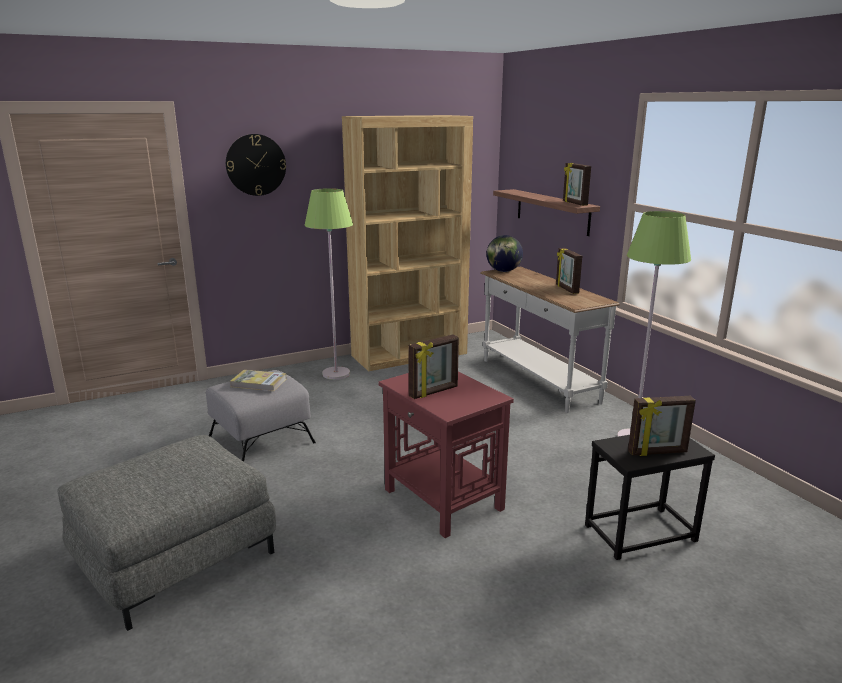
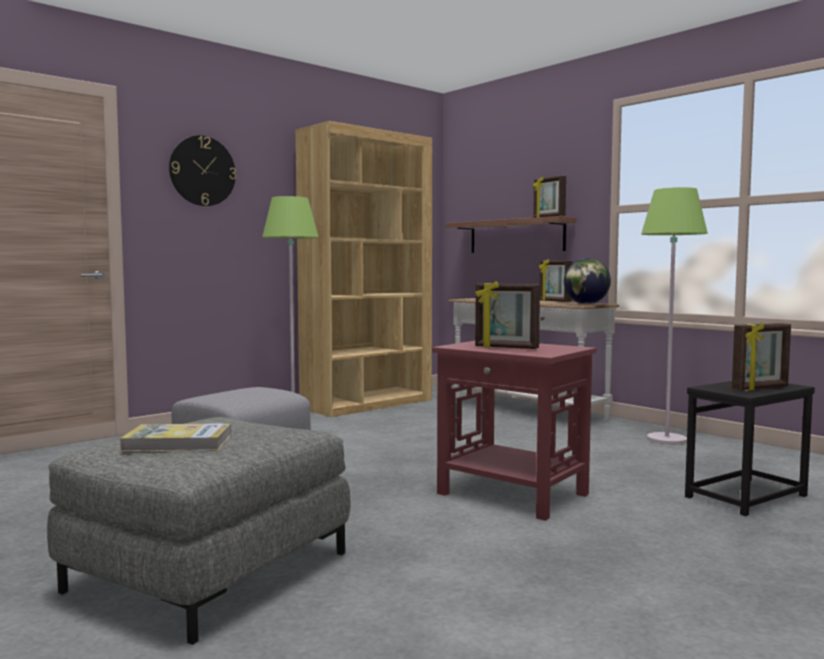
camera: 15 degrees left, 15 degrees down
(258, 383) = (245, 392): book -> book (178, 443)
(434, 392) = (506, 348): picture frame -> picture frame turned 75 degrees clockwise
(503, 271) = (473, 298): globe -> globe (586, 304)

